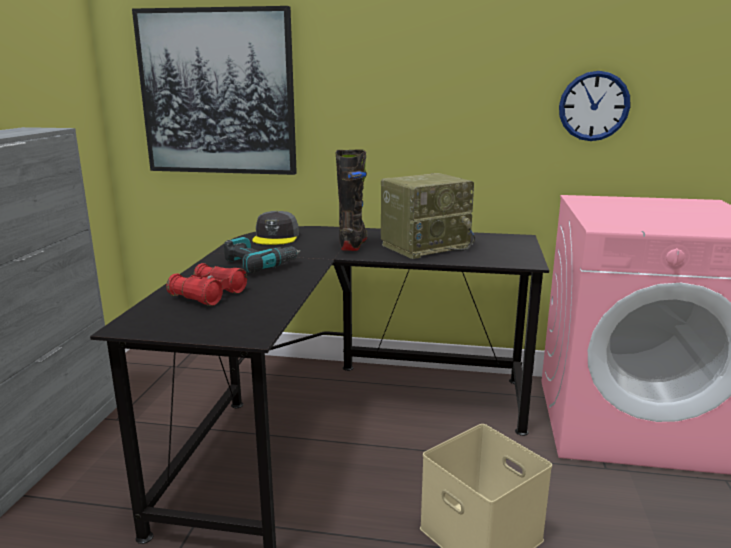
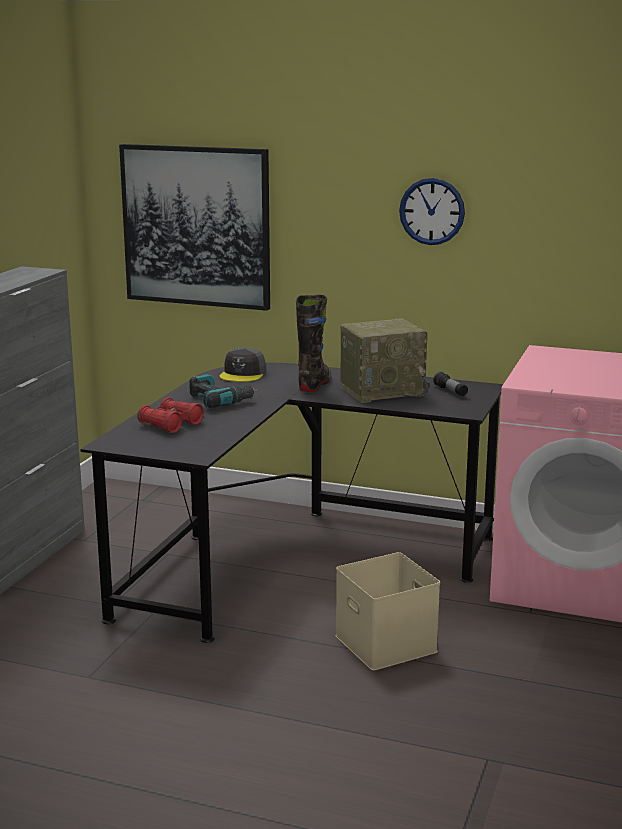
camera: 10 degrees right, 0 degrees up
(491, 243) = (450, 391): none -> flashlight
(594, 106) = (560, 258): wall clock -> wall clock (432, 211)

